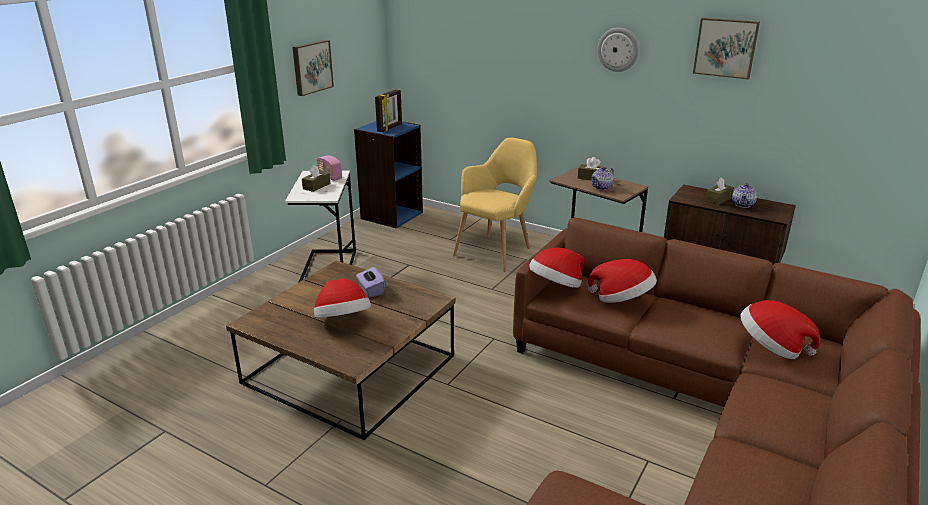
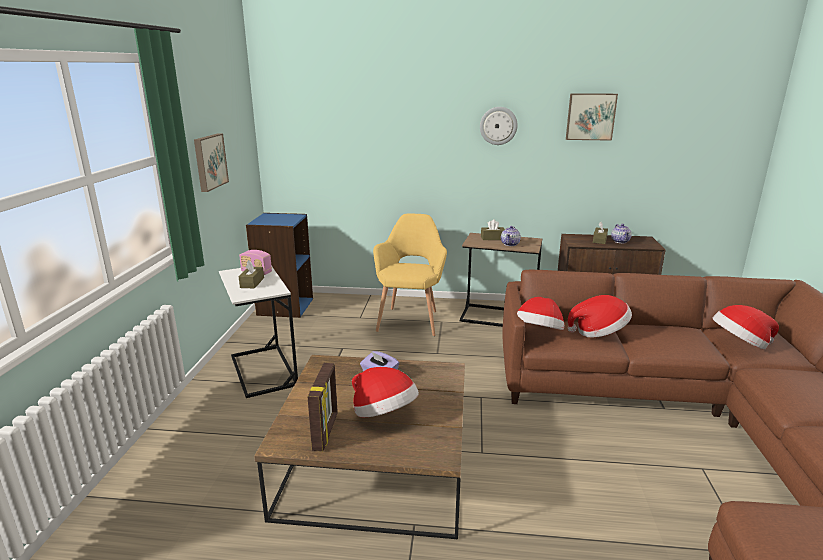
camera: 25 degrees left, 5 degrees down
(390, 128) = (281, 219): picture frame -> picture frame (326, 432)

